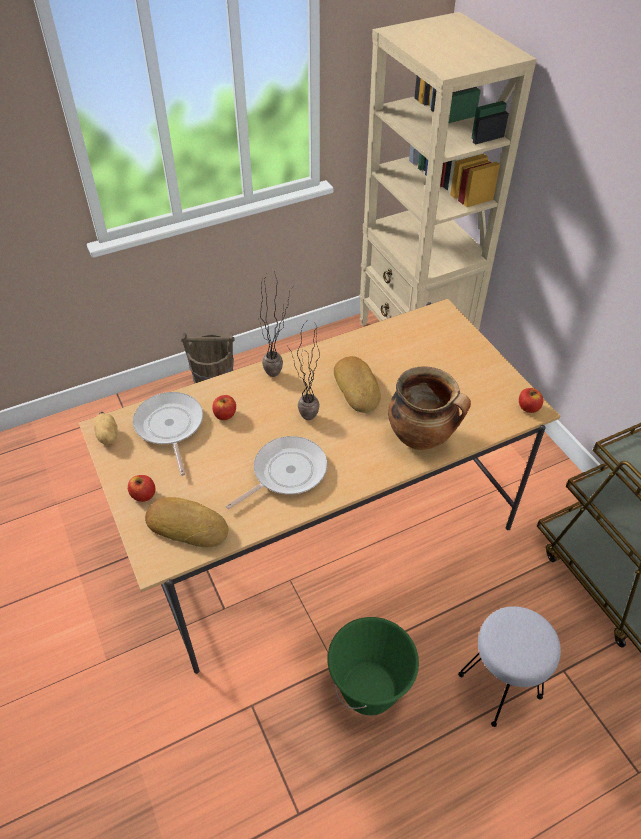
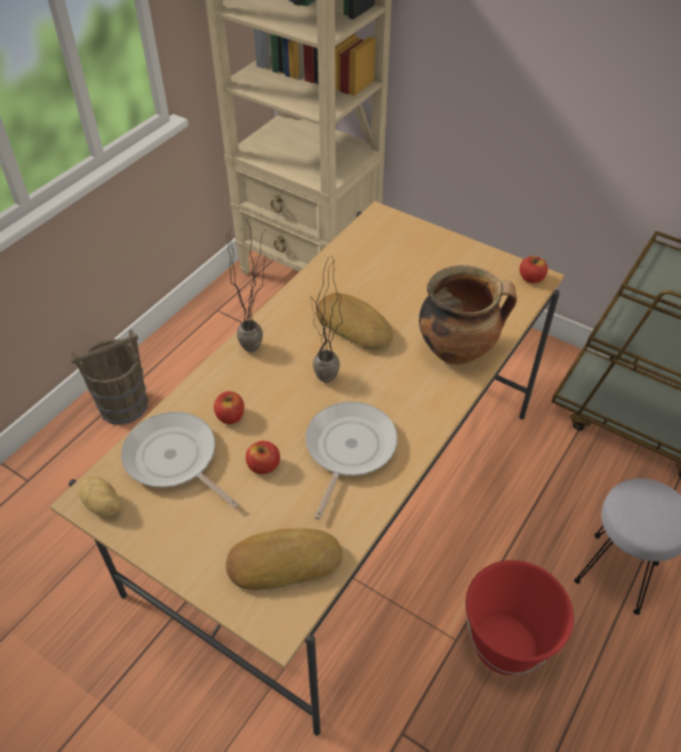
camera: 30 degrees left, 0 degrees up
(143, 495) = (203, 553): apple -> apple (263, 465)
(369, 689) = (505, 644): green bucket -> red bucket

